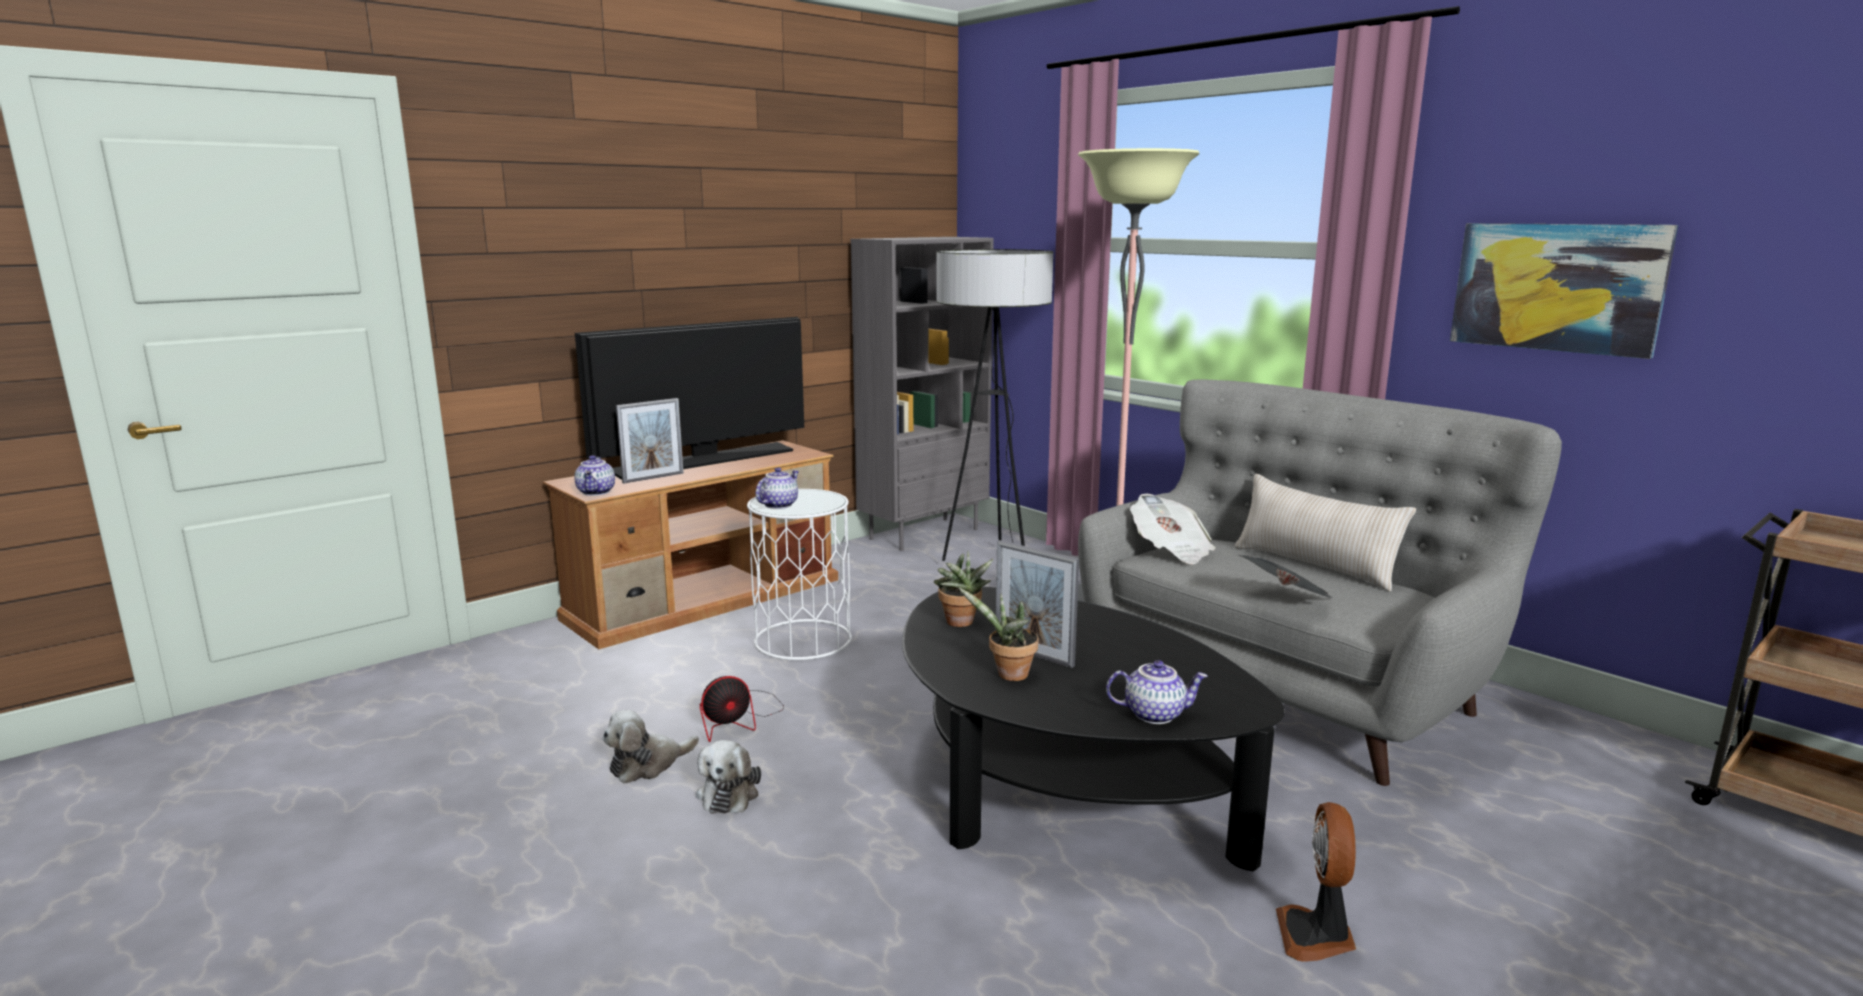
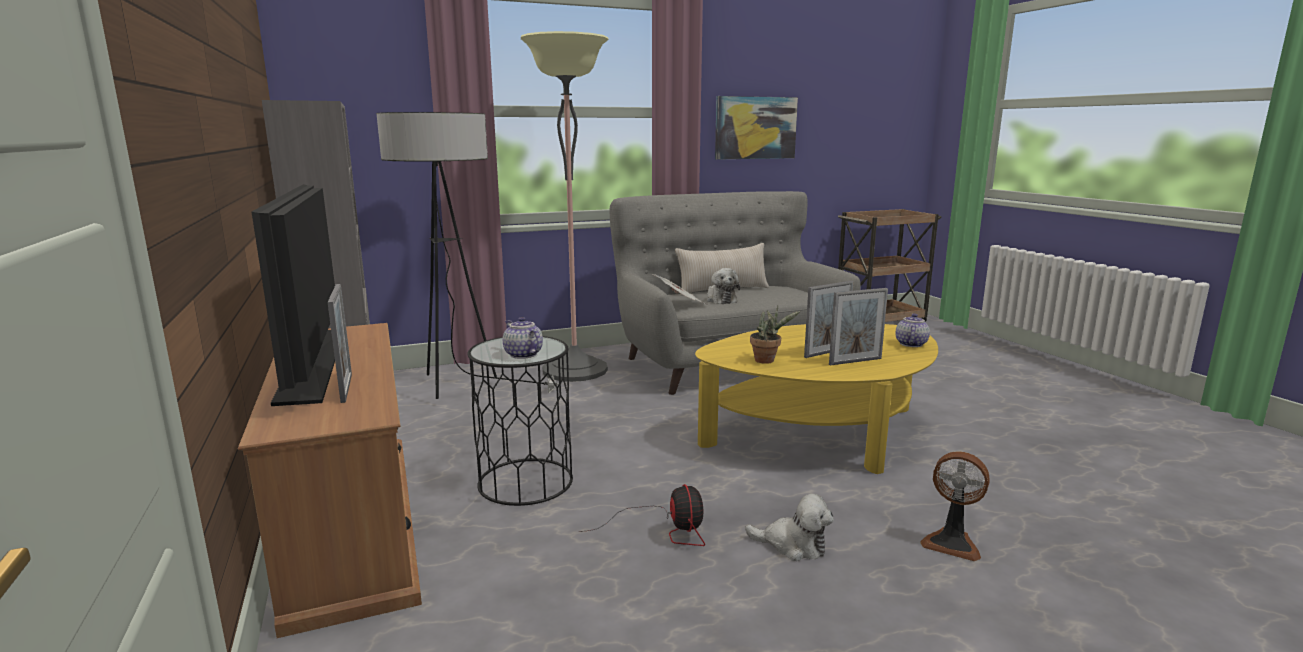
camera: 70 degrees left, 0 degrees up
(597, 492) = (367, 416): teapot -> none
(648, 765) = (729, 583): plush toy -> plush toy (720, 299)
(802, 640) = (525, 482): white side table -> black side table
(1008, 675) = (855, 361): potted plant -> picture frame
(1058, 789) = (820, 434): black coffee table -> yellow coffee table
(1287, 602) = (778, 301): newspaper -> none
(1316, 936) = (958, 411): fan -> fan (952, 543)

